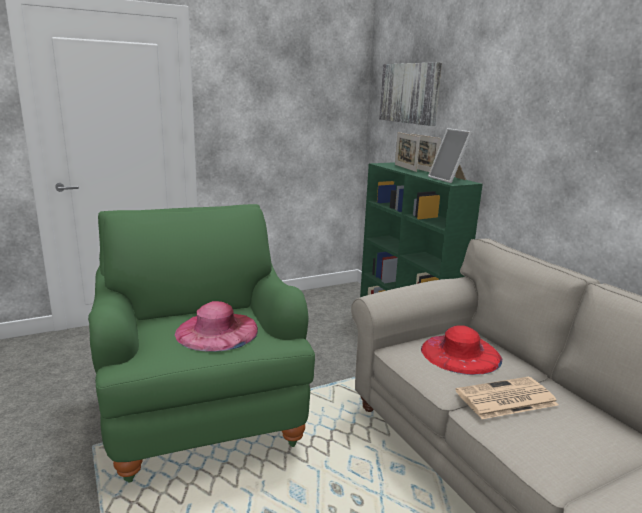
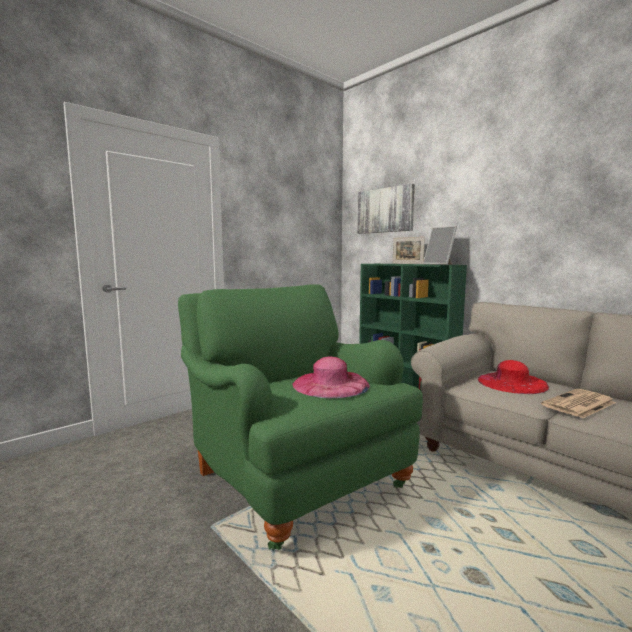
camera: 15 degrees left, 10 degrees down
(405, 168) = (393, 263): picture frame -> none

